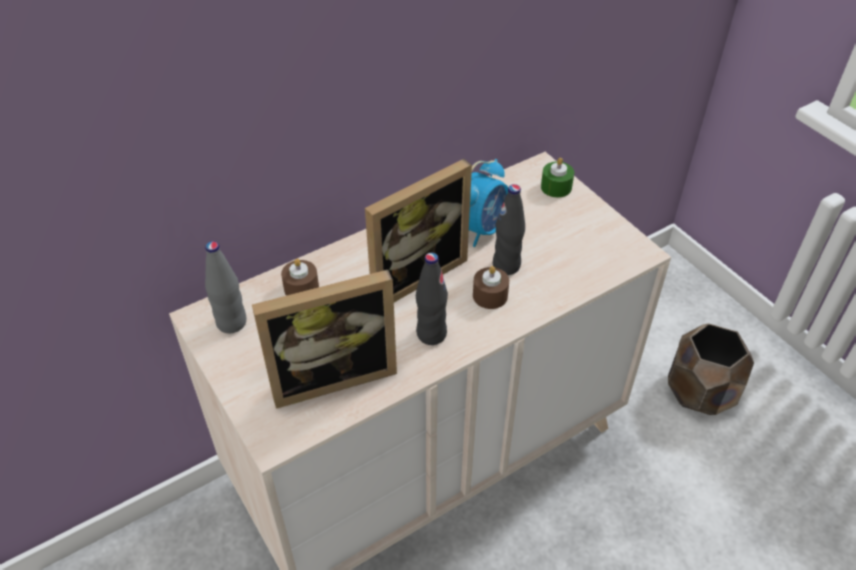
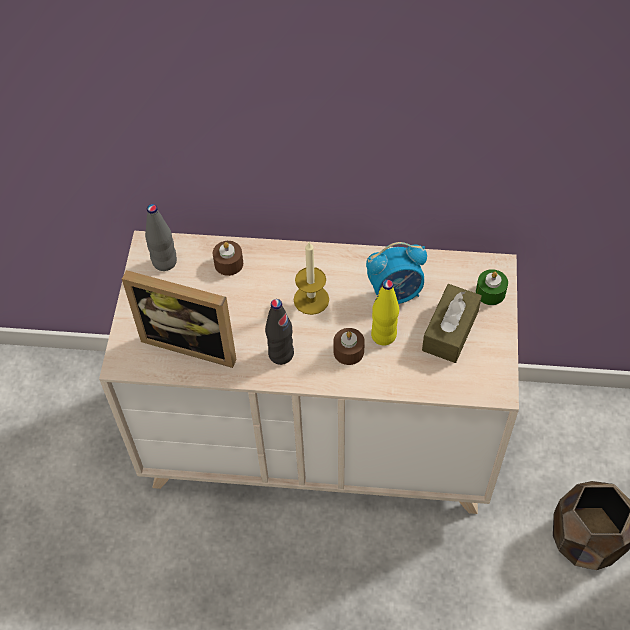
camera: 40 degrees right, 10 degrees up
(412, 274) = (311, 299): picture frame -> candle
(506, 266) = (384, 335): black bottle -> yellow bottle
(556, 231) = (450, 331): none -> brown tissue box

